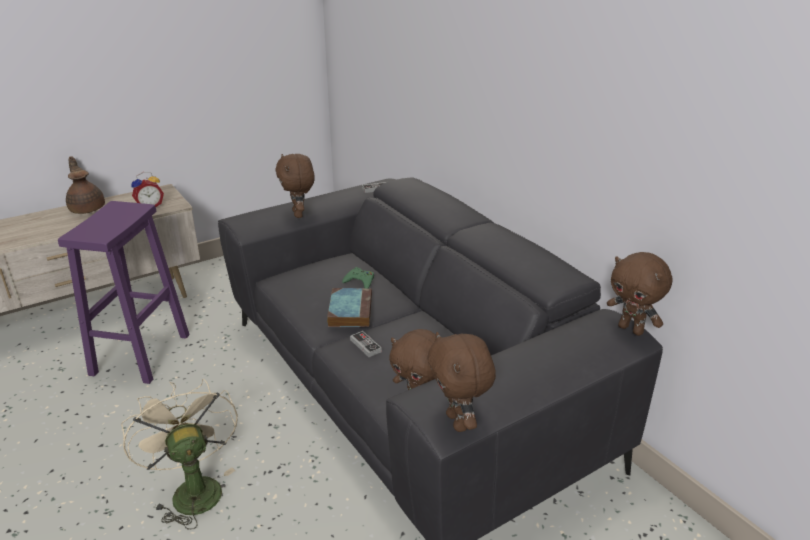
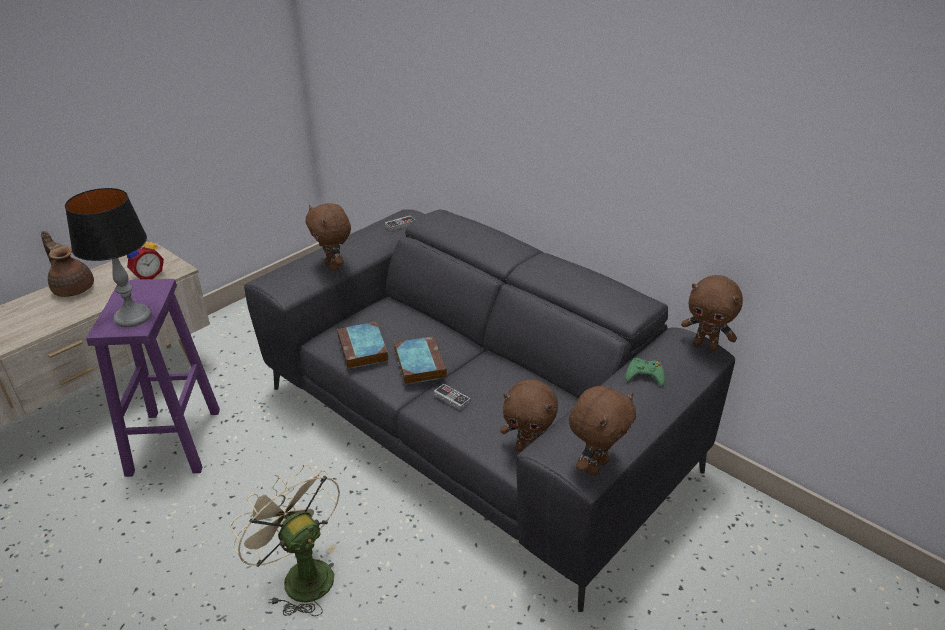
camera: 15 degrees left, 5 degrees up
(103, 228) = (133, 317): none -> table lamp
(305, 292) = (363, 350): none -> book
(360, 281) = (414, 329): green game controller -> green game controller (644, 375)
(458, 422) = (595, 465): brown plush toy -> brown plush toy turned 105 degrees counterclockwise

